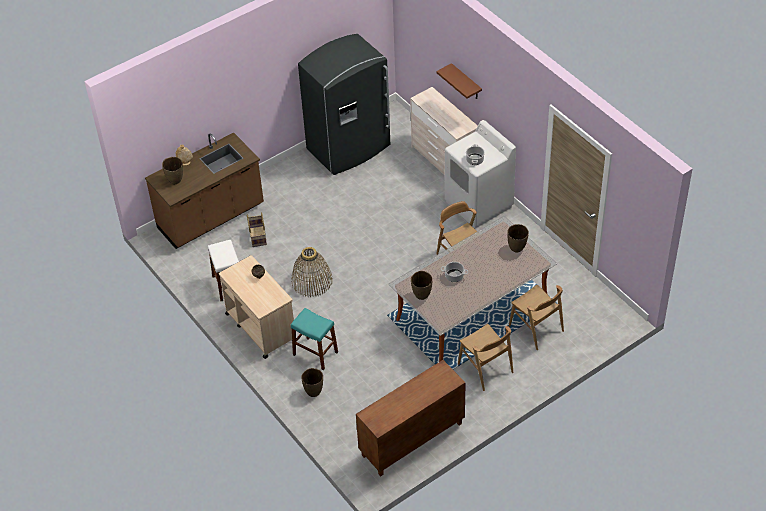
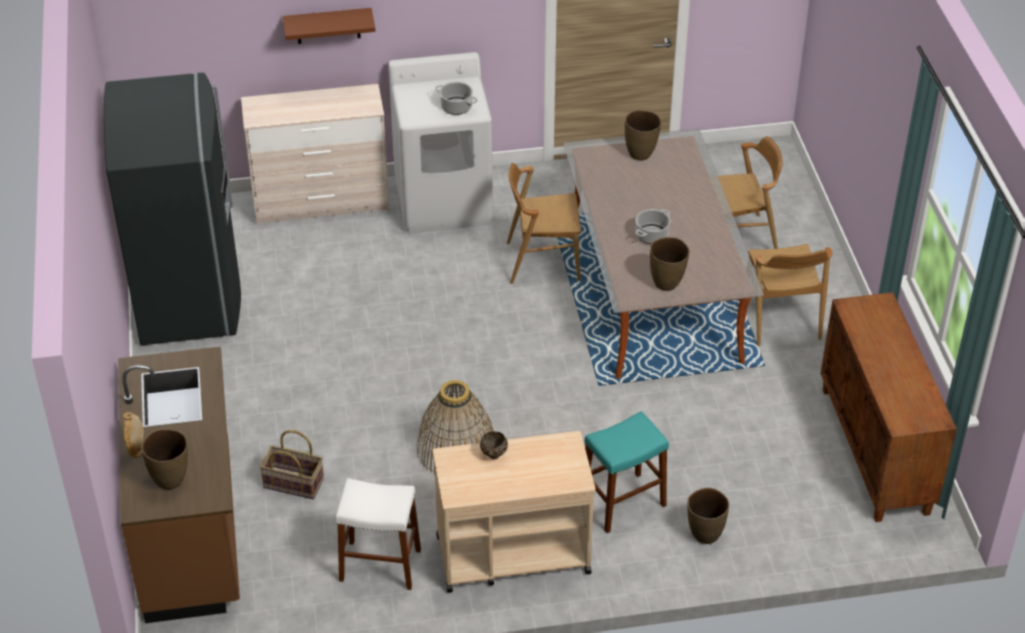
camera: 65 degrees left, 5 degrees down
(485, 368) = (780, 318): brown chair -> brown chair turned 90 degrees clockwise

